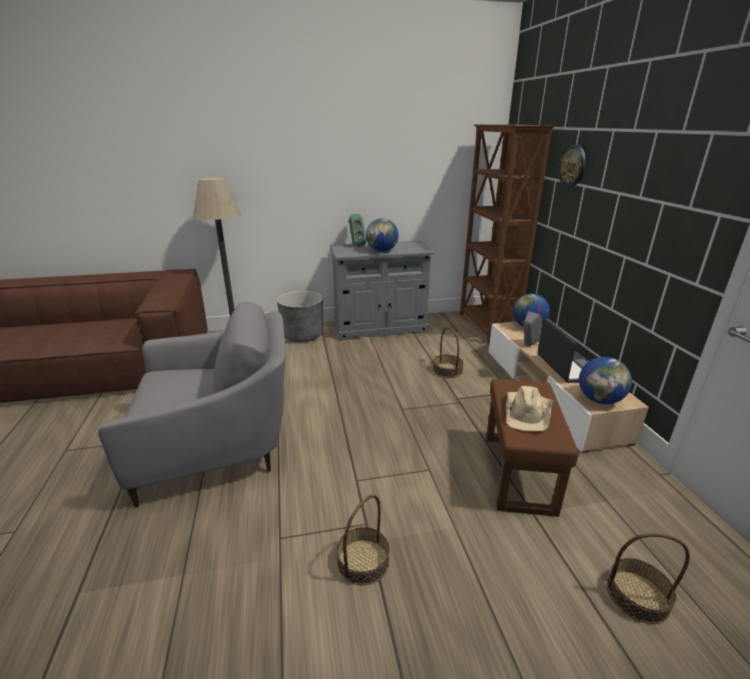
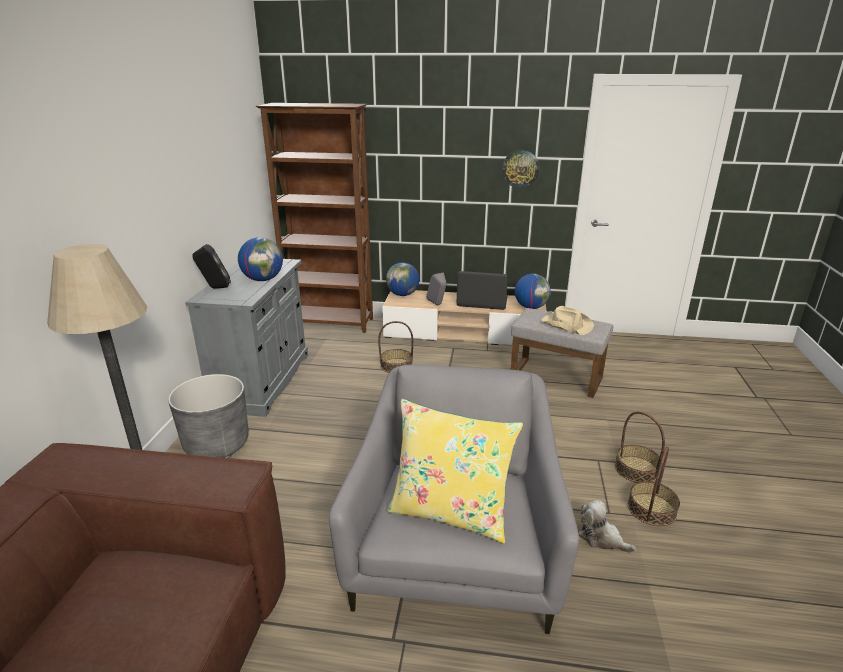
camera: 70 degrees left, 0 degrees up
(169, 390) = (450, 512): none -> yellow pillow
(241, 534) = (601, 538): none -> plush toy
(356, 245) = (215, 288): green speaker -> black speaker
(517, 471) = (554, 377): brown ottoman -> grey ottoman
(572, 165) = (401, 139): wall clock -> wall clock (520, 168)
(637, 596) = (663, 376): basket -> basket (651, 509)

